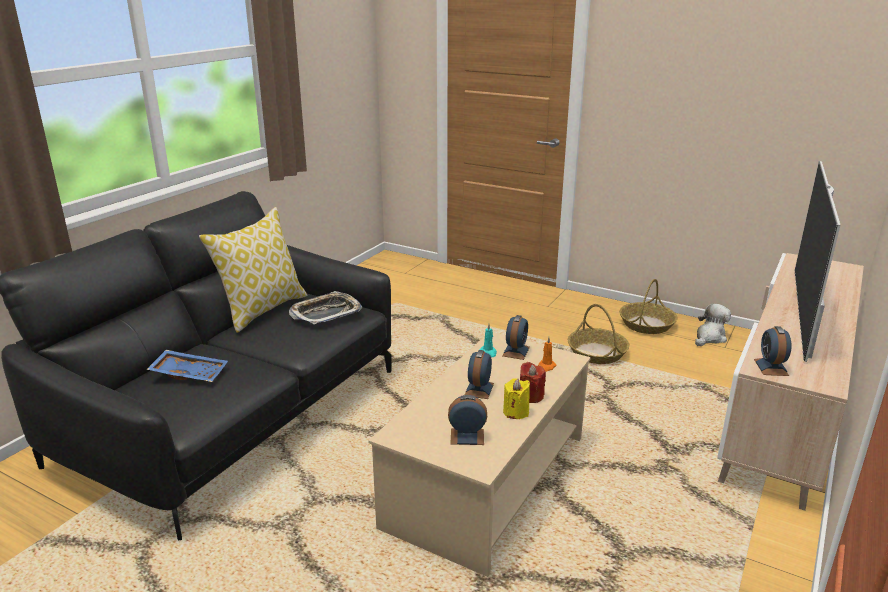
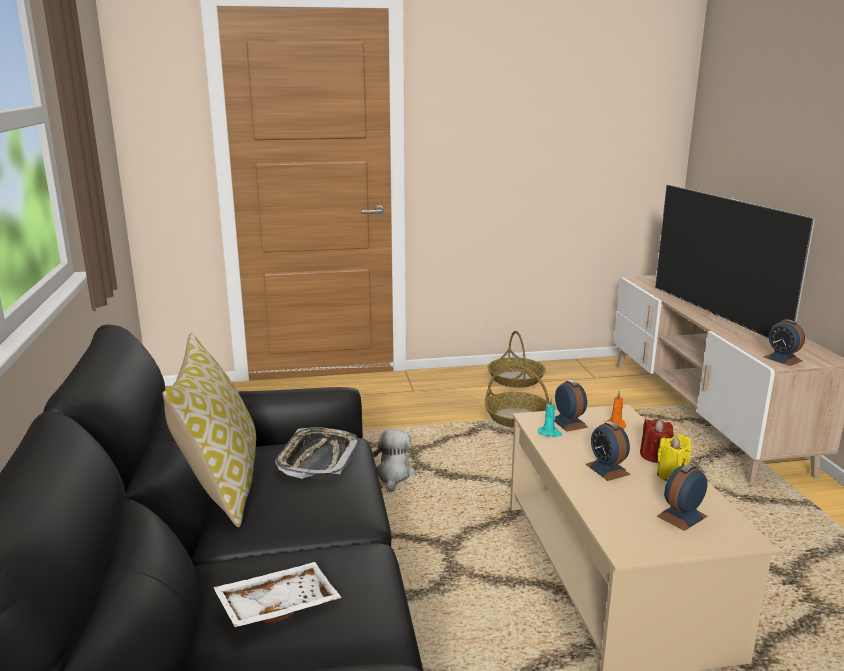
camera: 40 degrees left, 5 degrees down
(190, 373) = (278, 605): blue tray -> white tray
(709, 337) = (574, 374): plush toy -> plush toy (394, 475)

